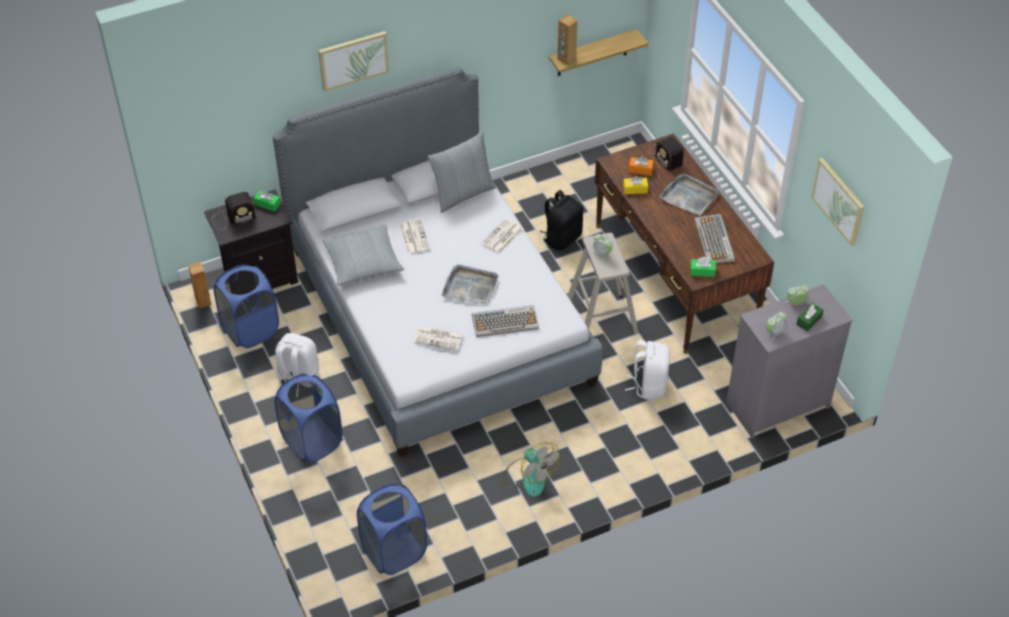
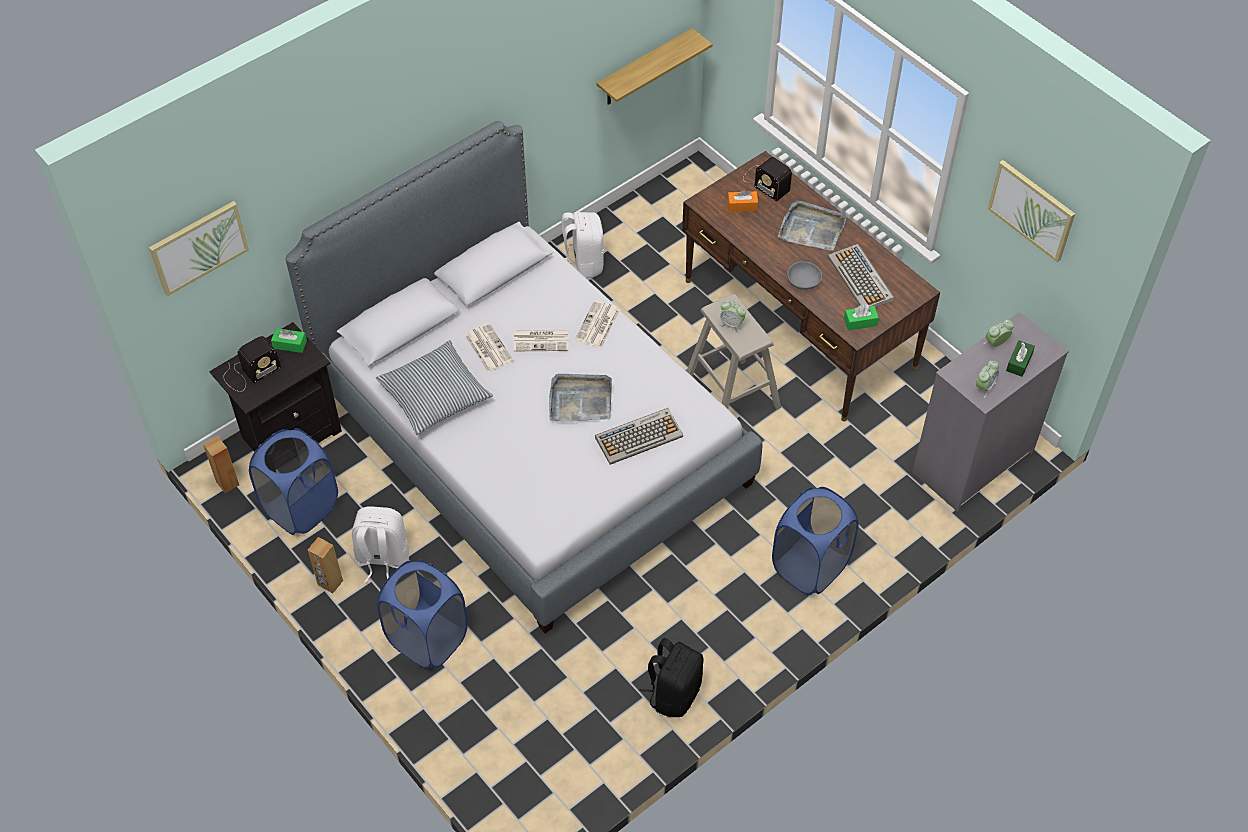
camera: 15 degrees left, 5 degrees up
(353, 60) = (372, 139): picture -> picture (198, 247)
(394, 552) = (578, 761): blue laundry basket -> blue laundry basket (810, 566)
(439, 338) = (565, 476): newspaper -> newspaper (542, 340)
(462, 194) = (529, 279): pillow -> none
(529, 477) = (711, 623): fan -> none
(562, 238) = (649, 304): black backpack -> black backpack (673, 693)
(566, 59) = (620, 83): brown speaker -> brown speaker (330, 583)
(635, 189) = (744, 232): yellow tissue box -> none
(648, 385) = (815, 471): white backpack -> white backpack (583, 263)
(668, 234) = (803, 282): none -> grey bowl

